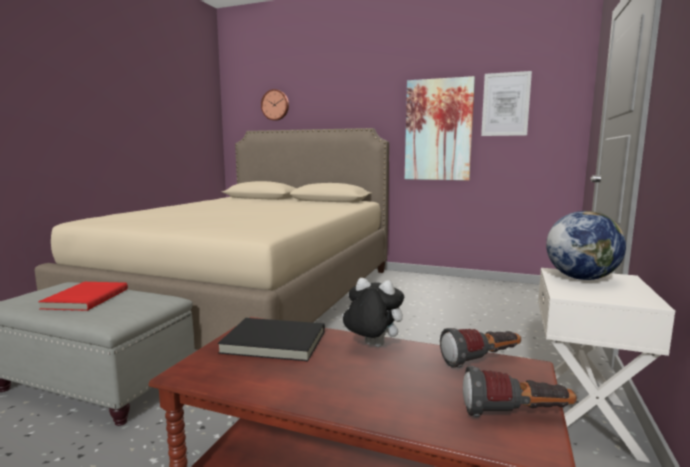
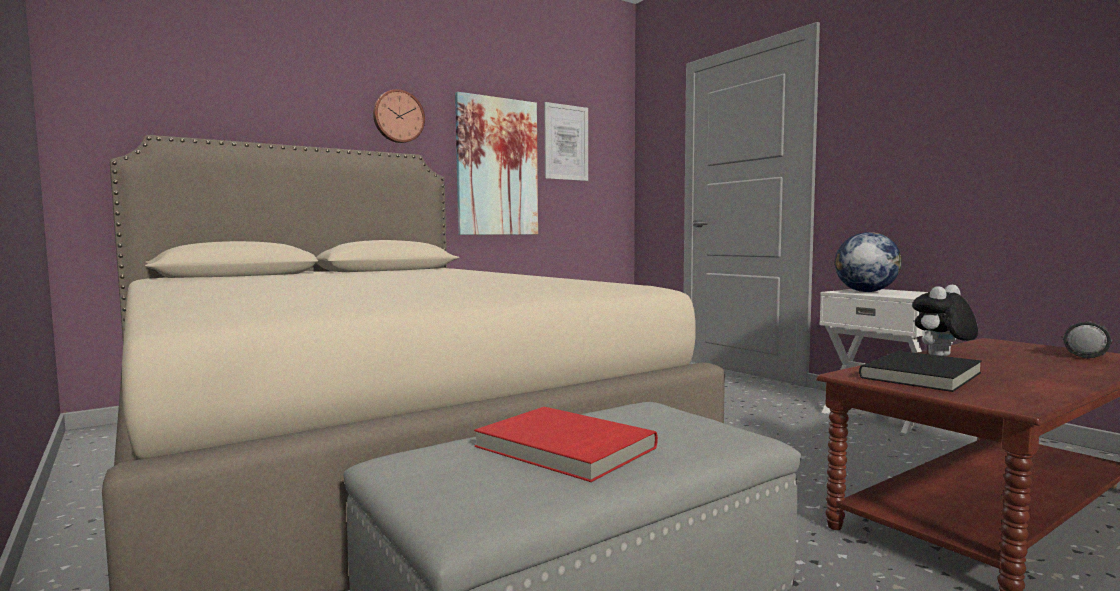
camera: 55 degrees left, 5 degrees down
(275, 105) = (206, 91): wall clock -> wall clock (398, 117)
(482, 361) = (983, 345): flashlight -> none

